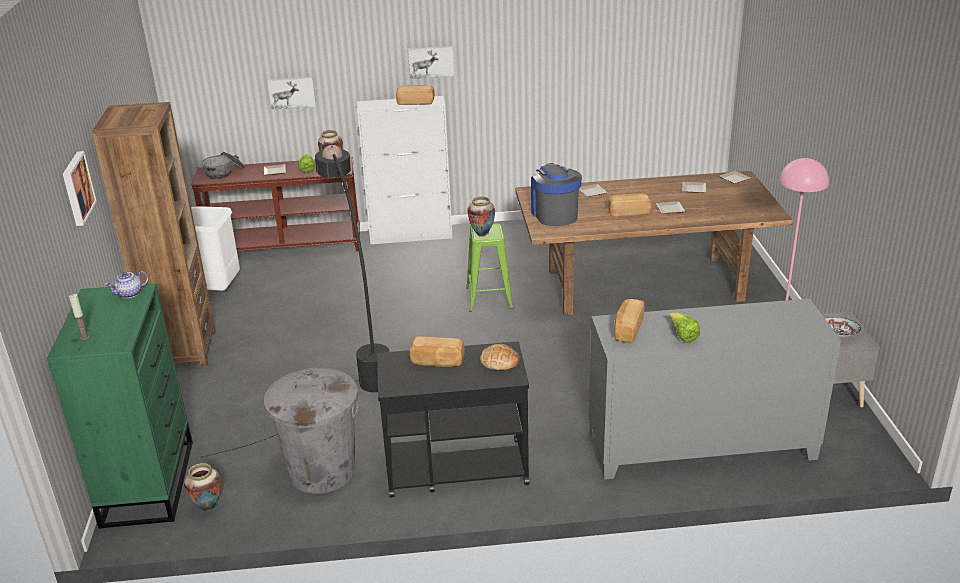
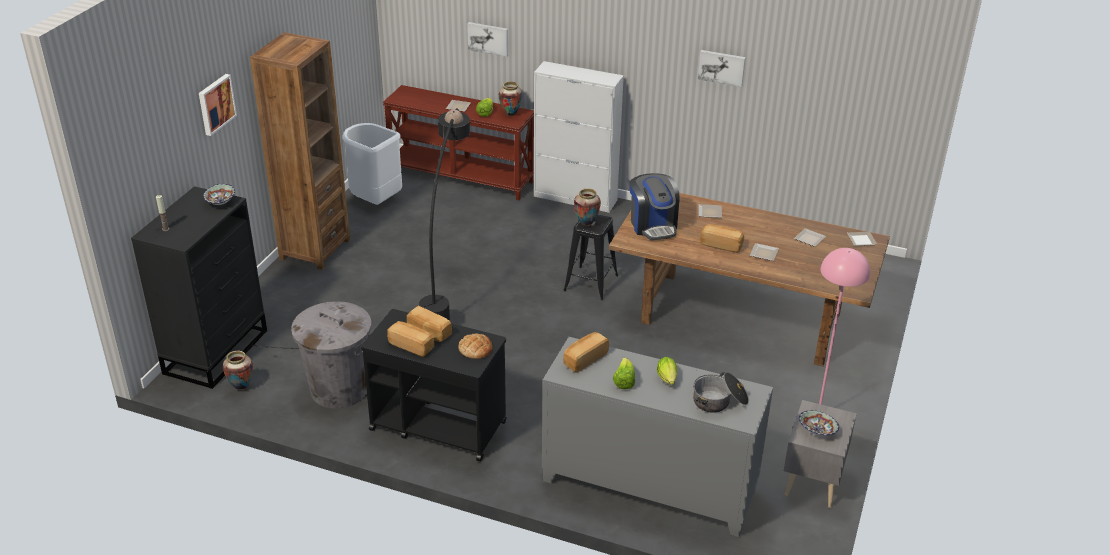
camera: 25 degrees right, 5 degrees up
(129, 294) = (221, 202): teapot -> bowl
(149, 482) = (216, 351): green dresser -> black dresser
(225, 172) = (418, 96): cooking pot -> cooking pot (719, 401)
(415, 102) = (591, 76): bread -> bread (411, 346)
(431, 61) = (617, 40): picture -> picture (722, 67)
(489, 298) = (590, 283): green stool -> black stool
(554, 214) = (653, 225): coffee machine -> coffee machine turned 150 degrees clockwise
(718, 322) = (667, 380): none -> lettuce

